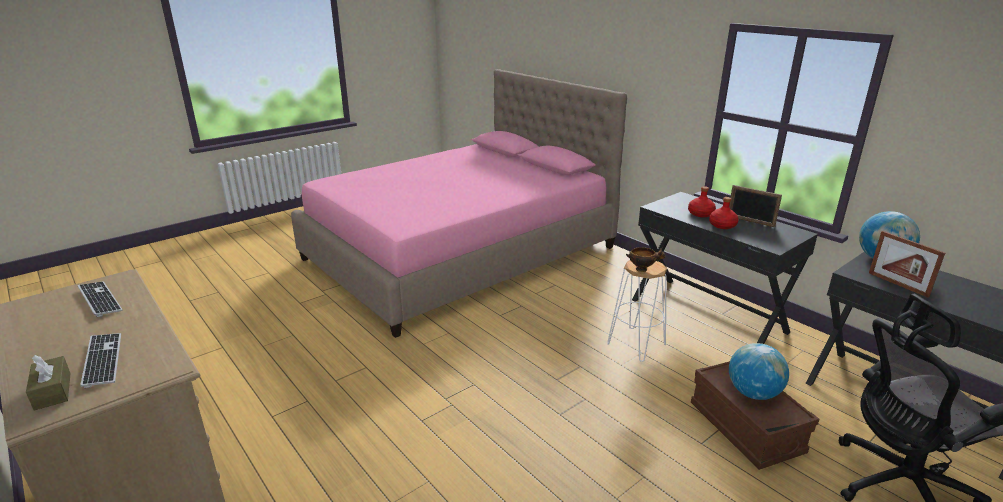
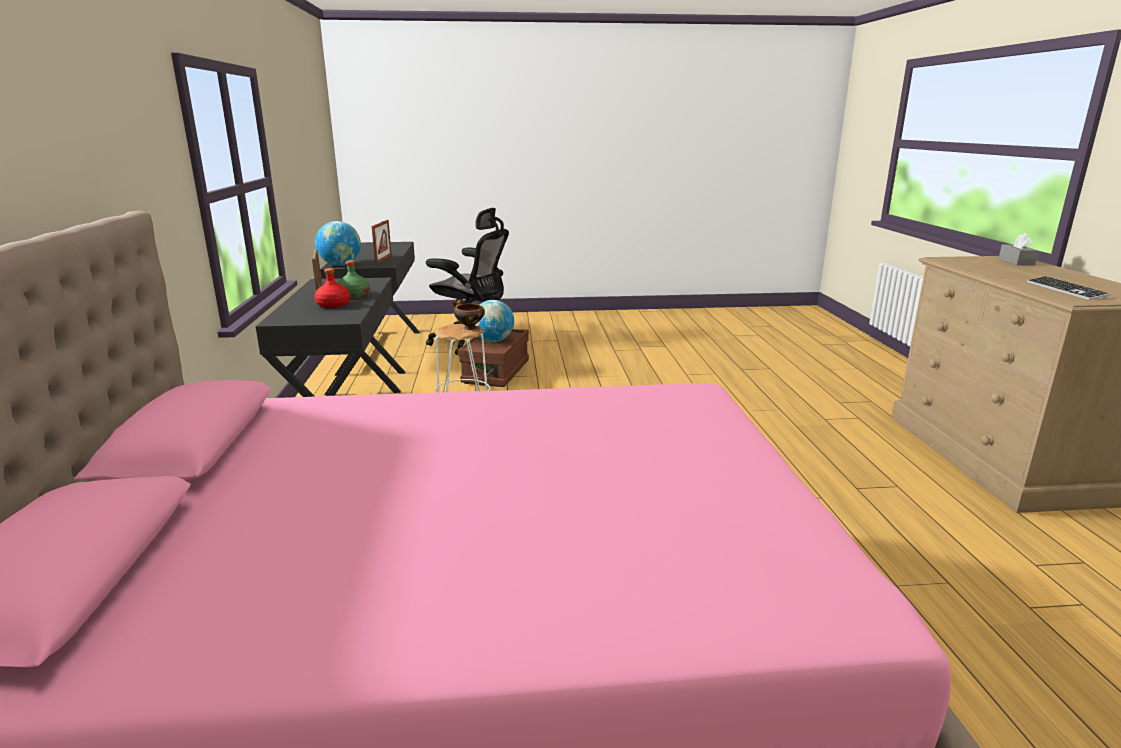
camera: 145 degrees left, 5 degrees down
(53, 391) = (1016, 262): brown tissue box -> grey tissue box
(103, 360) = (999, 266): keyboard -> none
(722, 225) = (353, 295): red bottle -> green bottle

